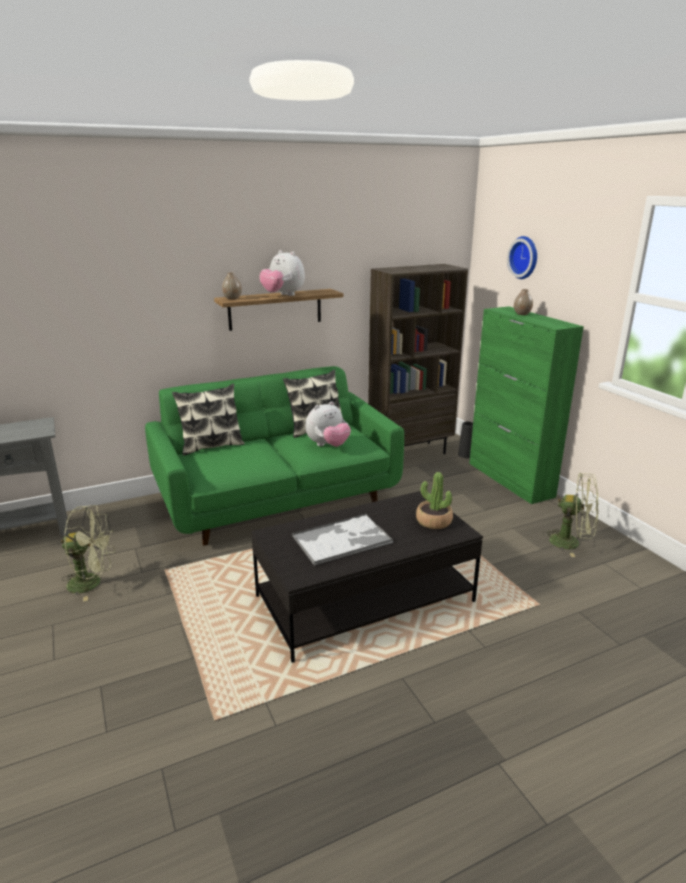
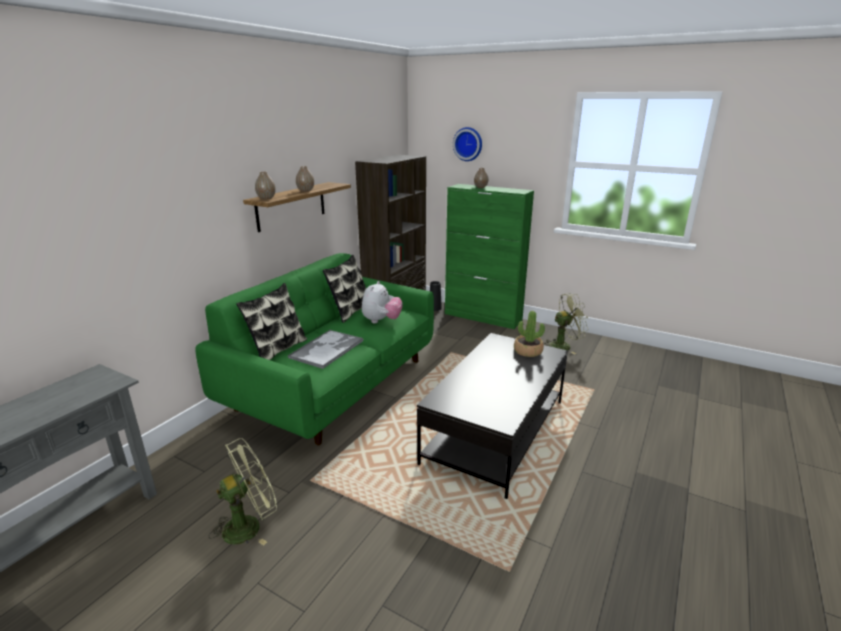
camera: 35 degrees left, 0 degrees up
(283, 295) = (305, 191): plush toy -> vase
(342, 540) = (492, 385): tray -> tray (327, 349)

